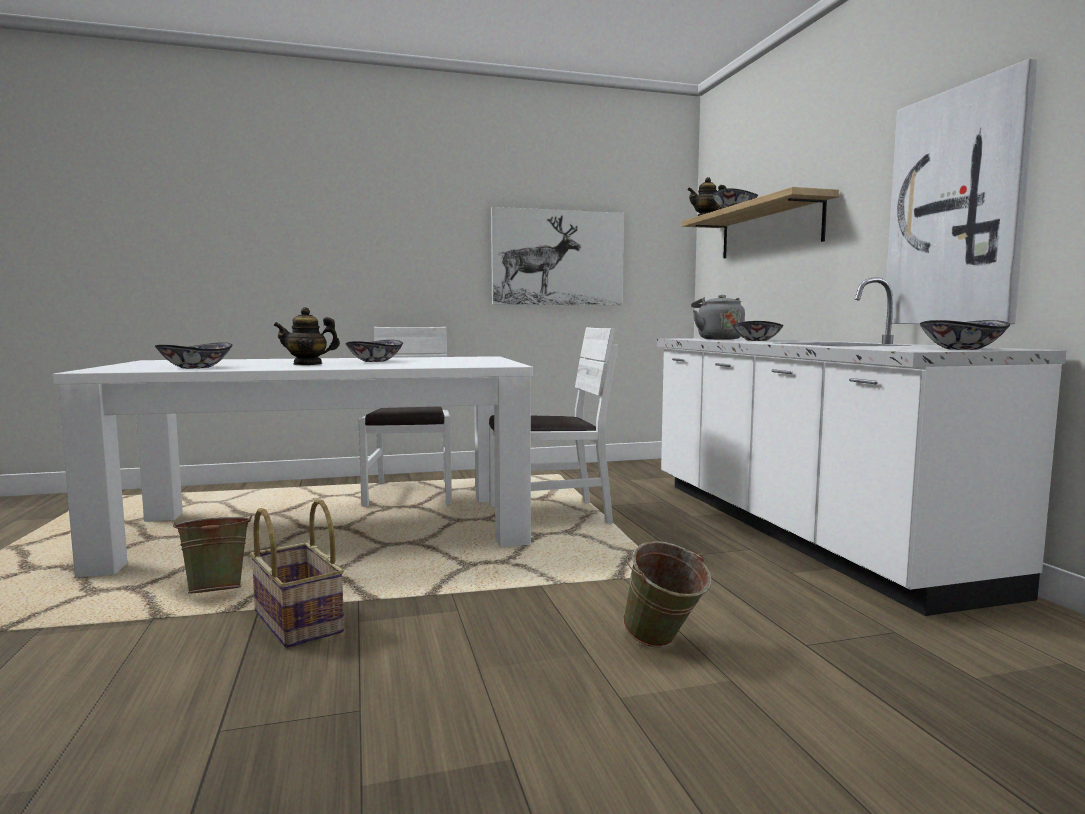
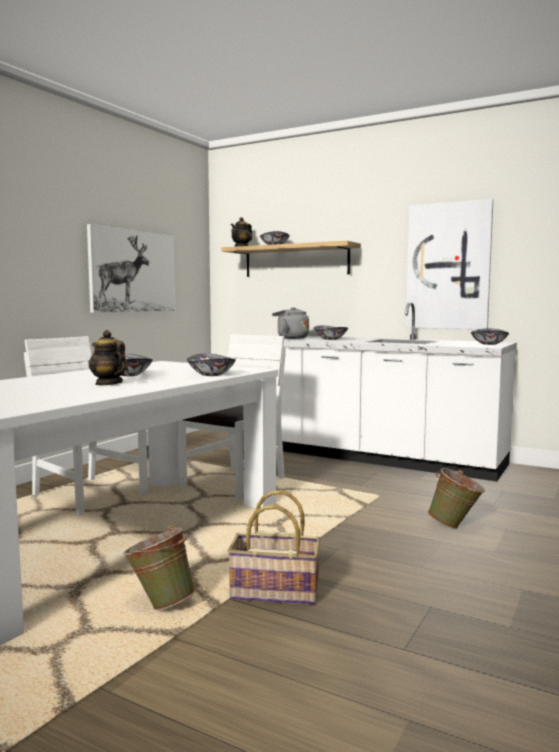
camera: 45 degrees left, 0 degrees up
(195, 367) = (49, 398): bowl -> bowl (211, 375)
(308, 364) = (108, 383): teapot -> teapot turned 105 degrees clockwise

